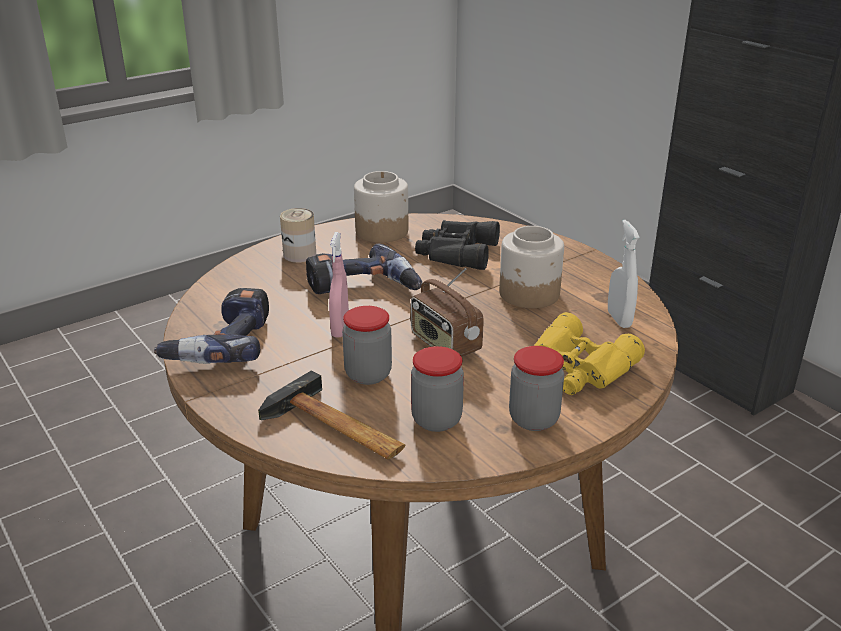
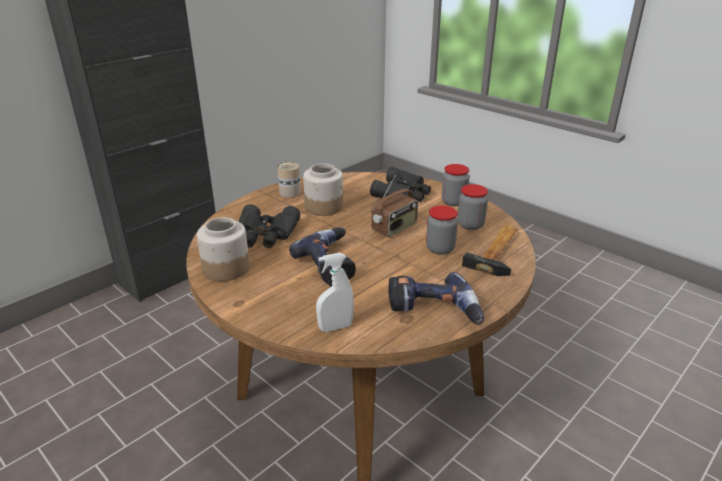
camera: 100 degrees left, 0 degrees up
(299, 255) = (275, 303): can -> can (290, 192)
(340, 329) = (392, 265): pink spray bottle -> none
(576, 369) = (403, 193): yellow binoculars -> black binoculars
(619, 319) = (347, 183): white spray bottle -> white spray bottle (335, 327)

